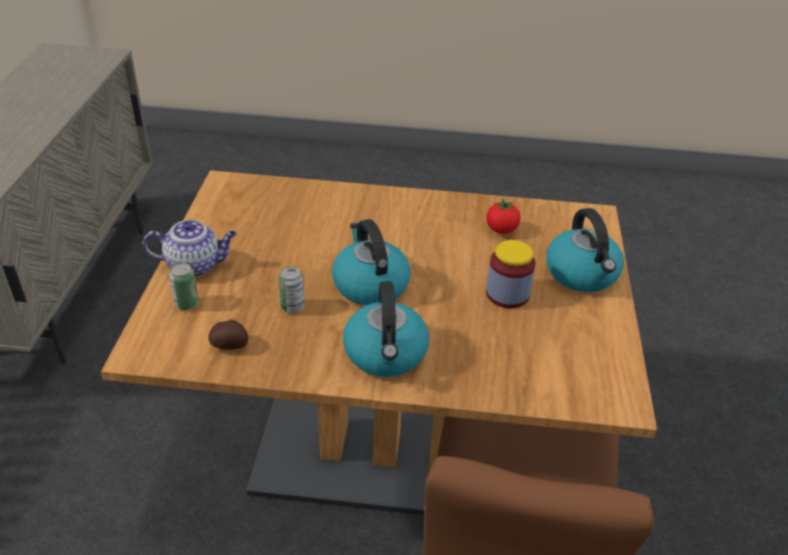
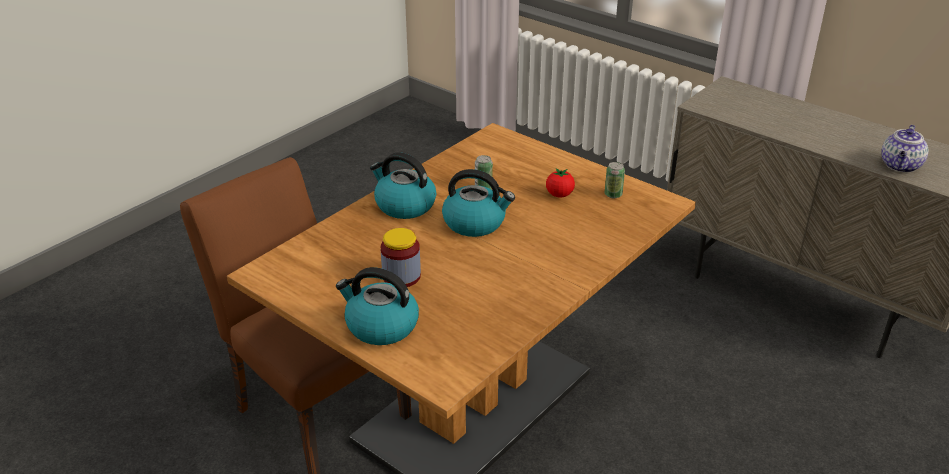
camera: 125 degrees right, 5 degrees down
(187, 304) = (524, 155): can -> can (613, 194)
(195, 265) = (563, 166): teapot -> teapot (900, 166)
(230, 345) = (471, 159): potato -> none
(501, 230) = (478, 312): tomato -> tomato (559, 195)

